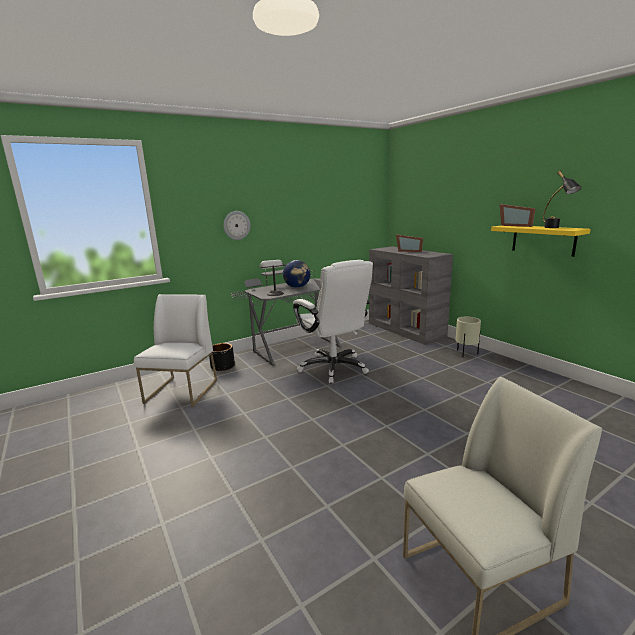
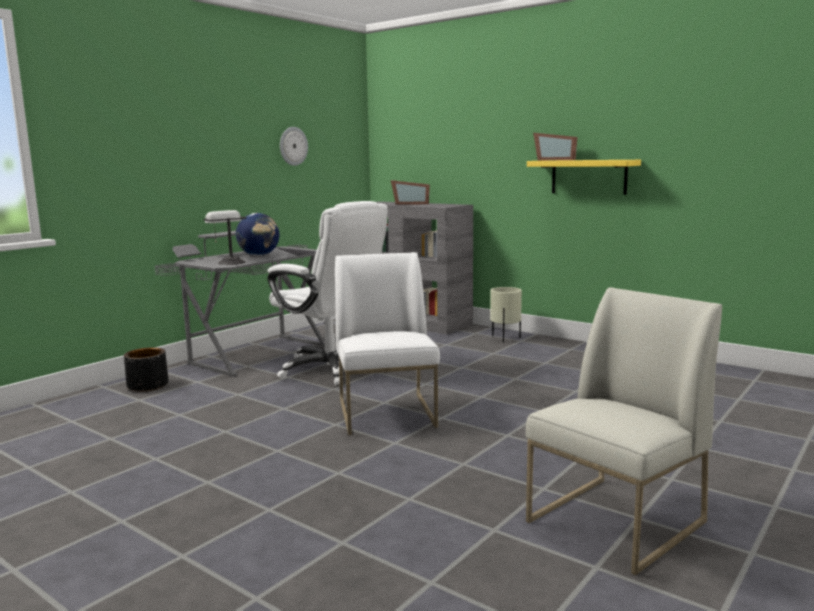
camera: 20 degrees left, 5 degrees down
(182, 391) = (97, 421): white chair -> white chair (387, 414)
(236, 225) = (159, 158): wall clock -> wall clock (293, 146)
(556, 228) = (604, 159): black table lamp -> none

